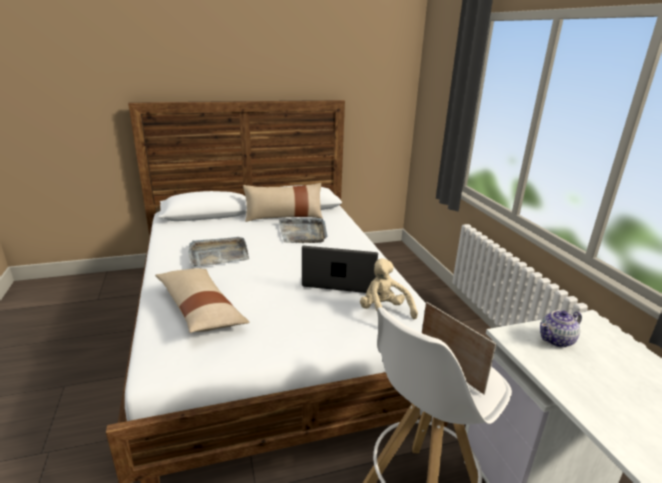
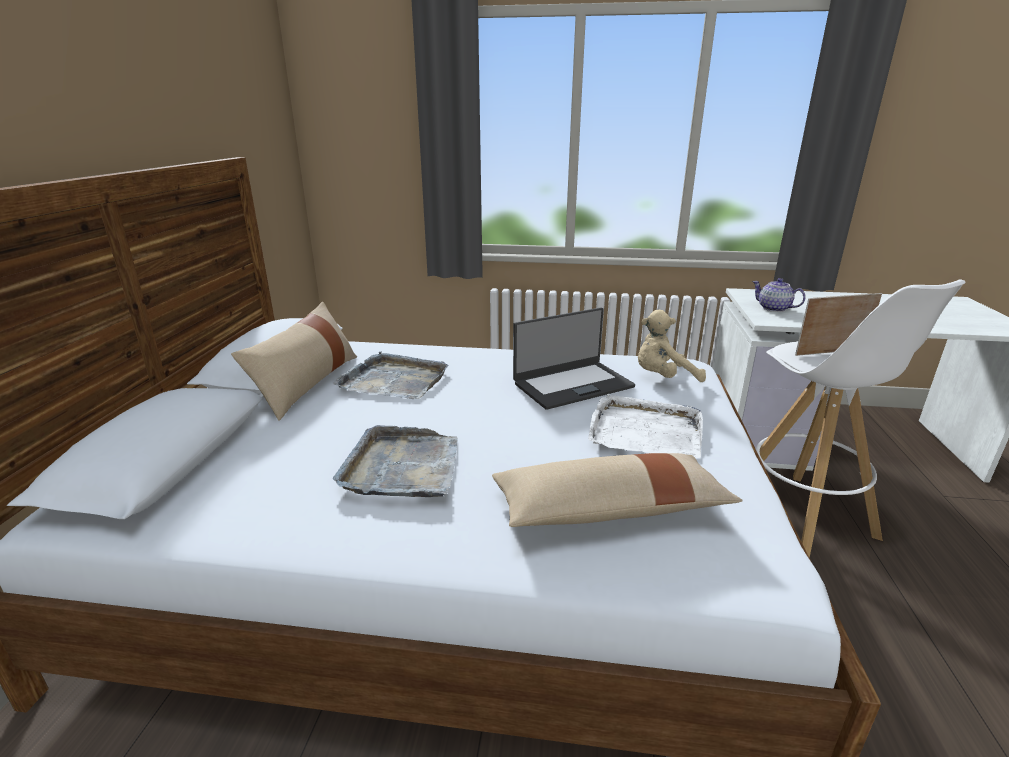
camera: 65 degrees left, 0 degrees up
(292, 312) = (644, 431): none -> white tray
(340, 281) = (572, 385): laptop -> laptop turned 150 degrees counterclockwise
(557, 340) = (774, 308): teapot -> teapot turned 135 degrees clockwise

